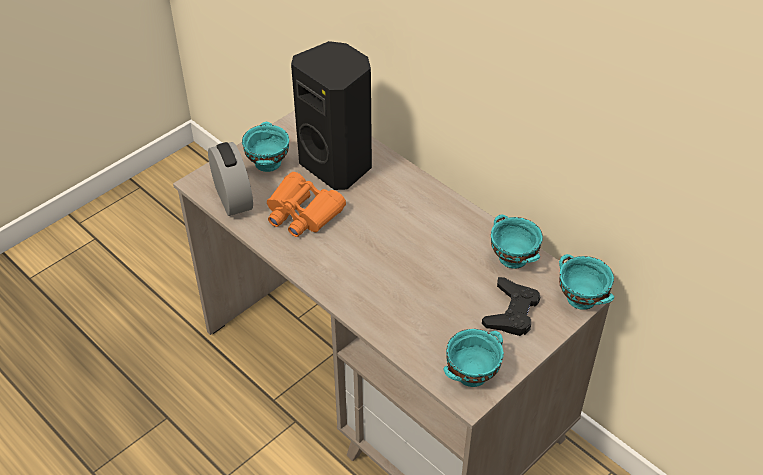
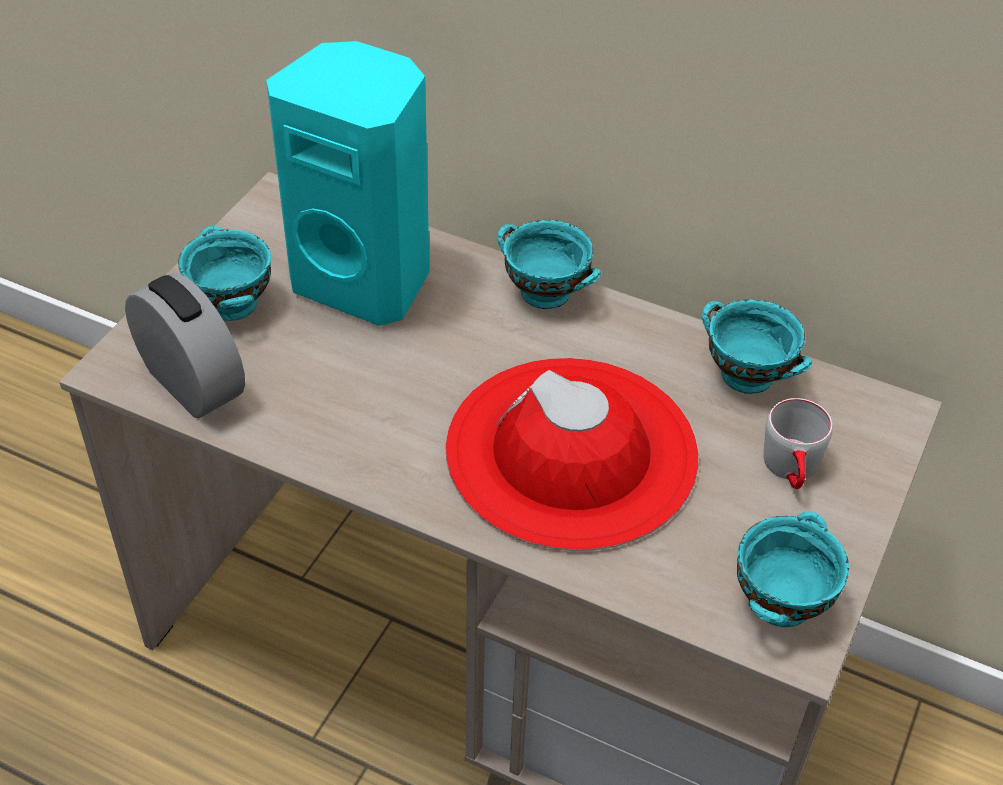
camera: 20 degrees left, 0 degrees up
(302, 213) = (337, 381): orange binoculars -> none
(338, 165) = (365, 281): black speaker -> turquoise speaker
(402, 275) = (571, 452): none -> red hat
(511, 312) = (792, 471): black game controller -> grey mug
(581, 297) = (892, 416): turquoise bowl -> turquoise bowl (544, 291)

